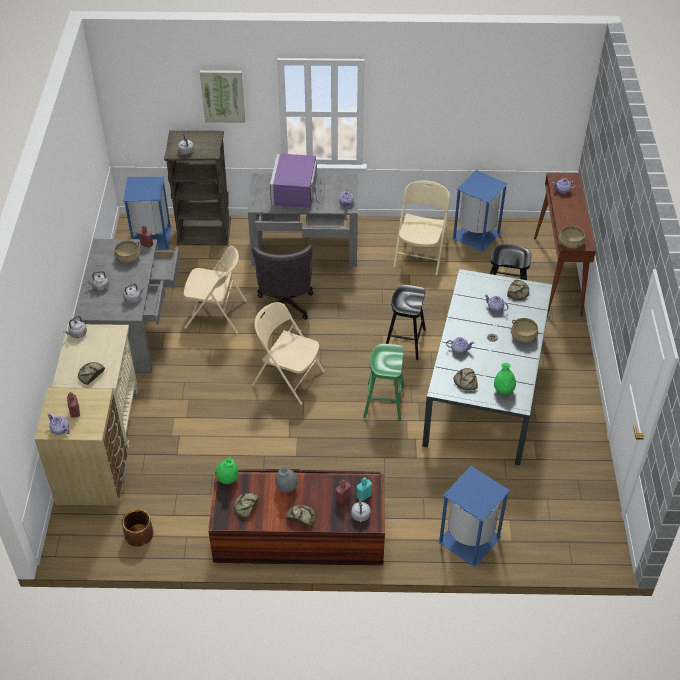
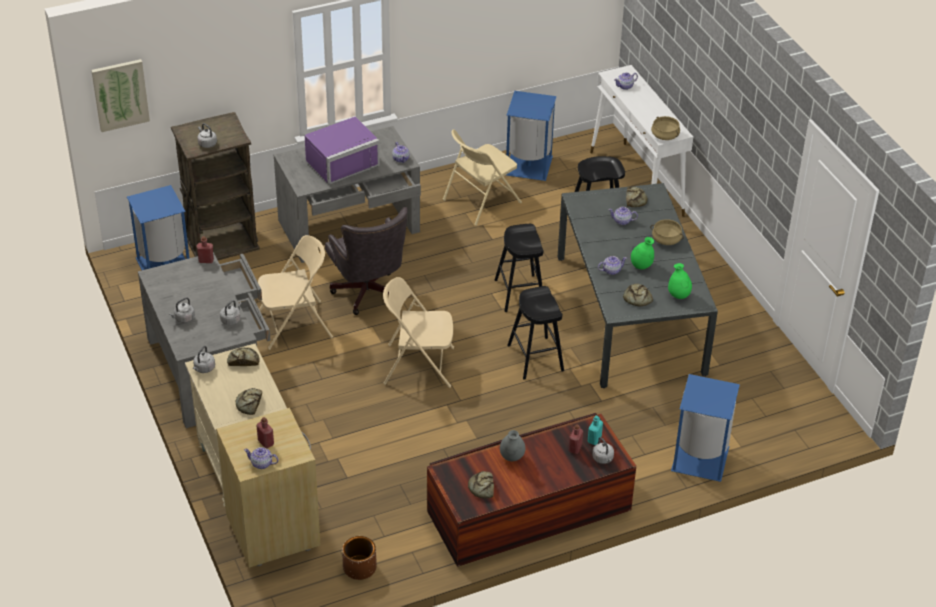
camera: 25 degrees left, 5 degrees down
(128, 258) = (194, 280): beige cooking pot -> none
(223, 95) = (231, 69): picture -> picture (120, 94)
(228, 479) = (445, 469): green vase -> green vase (641, 266)
(298, 192) = (340, 162): purple microwave -> purple microwave turned 105 degrees counterclockwise
(301, 517) = (545, 479): bread -> bread (243, 360)
(384, 402) = (535, 358): green stool -> black stool
(420, 254) = (481, 201): beige chair -> beige chair turned 120 degrees counterclockwise
(557, 276) = (636, 184): brown console table -> white console table

